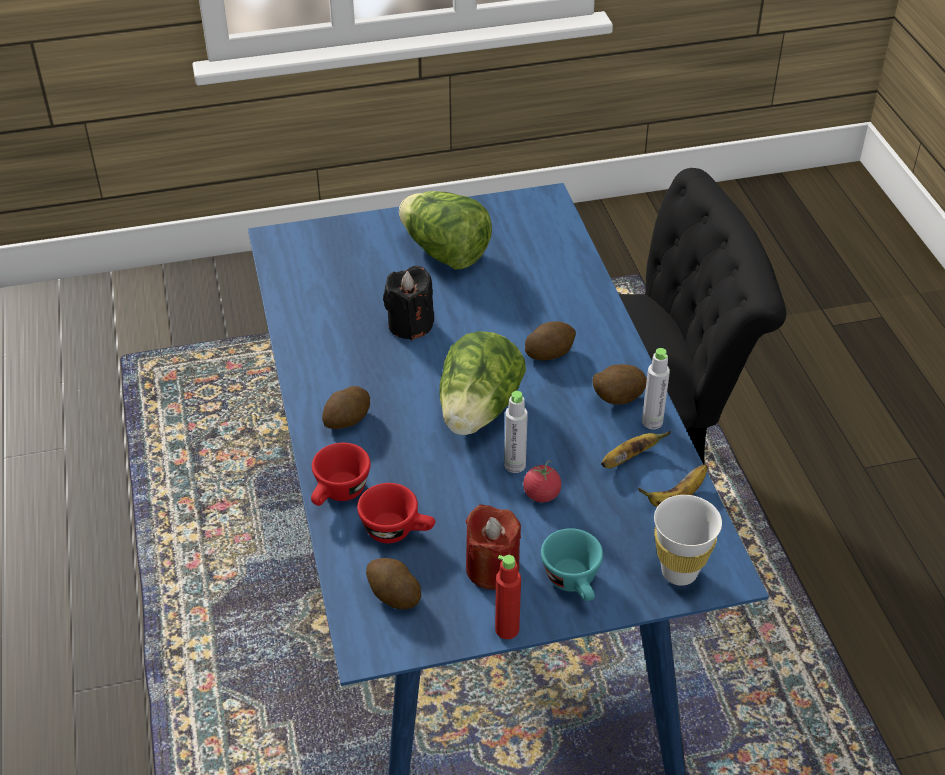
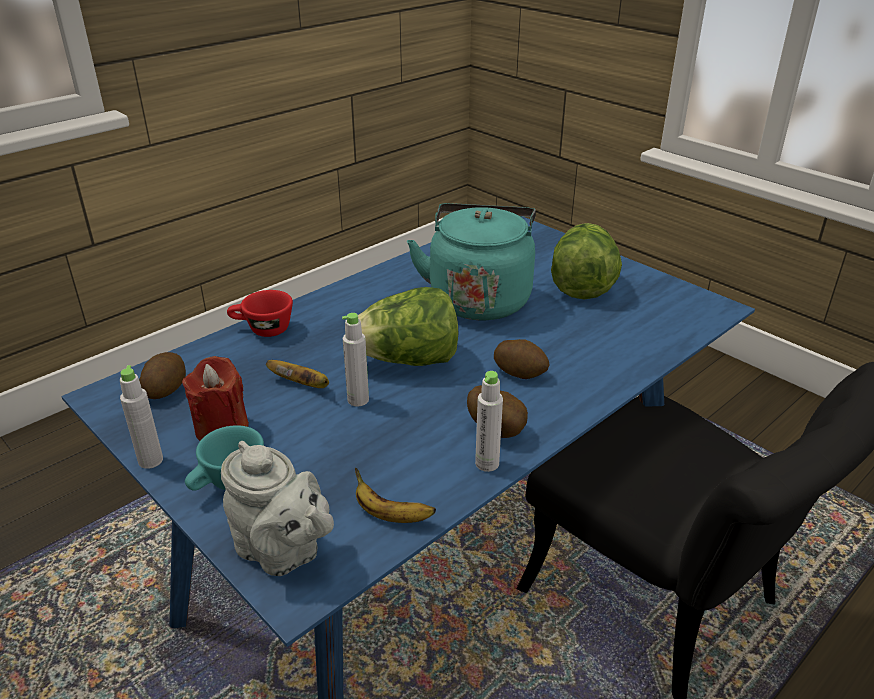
camera: 60 degrees right, 10 degrees down
(347, 421) = (345, 307): potato -> none
(398, 531) = (239, 368): red cup -> none
(410, 324) = (479, 298): black candle -> turquoise kettle
(507, 629) = (150, 460): red bottle -> grey bottle
(541, 494) = (332, 426): tomato -> none
(629, 458) = (422, 464): banana -> banana (302, 385)
(679, 572) = (282, 552): white cup -> grey teapot

